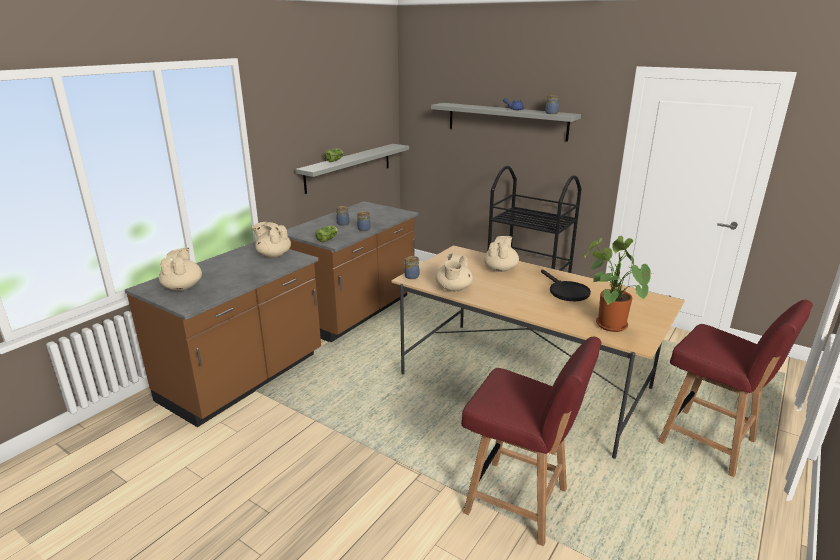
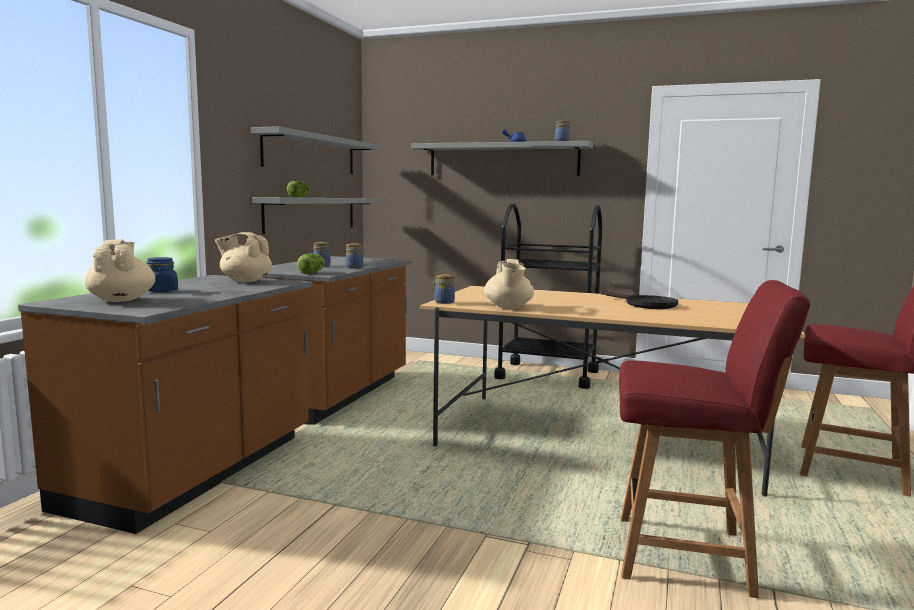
camera: 15 degrees left, 15 degrees down
(213, 271) = (161, 291): none -> blue jar
(347, 120) = (311, 154): none -> grey shelf
(500, 269) = (549, 295): beige teapot -> none
(608, 324) = (723, 319): potted plant -> none

